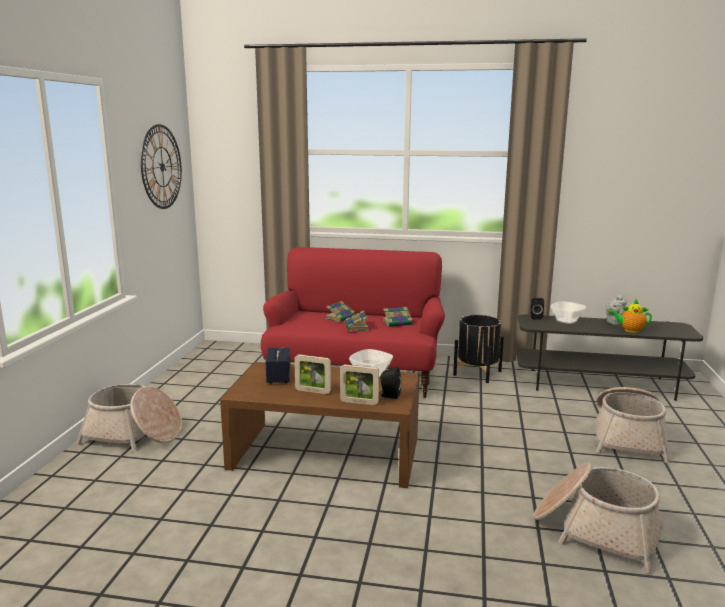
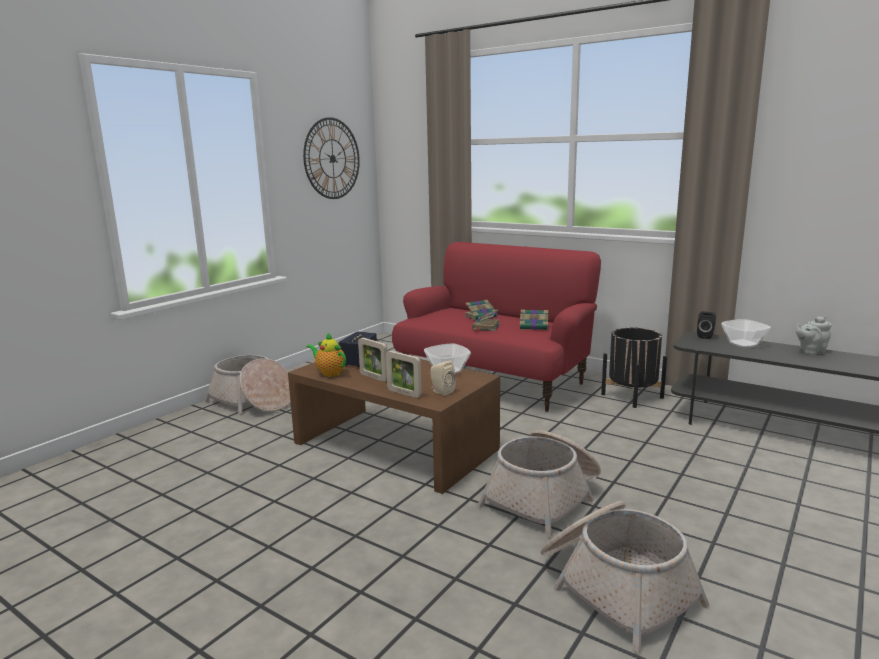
camera: 25 degrees right, 0 degrees up
(389, 395) = (441, 391): black speaker -> beige speaker
(627, 437) = (763, 495): basket -> basket (544, 497)
(630, 330) = (822, 362): teapot -> teapot (329, 373)

